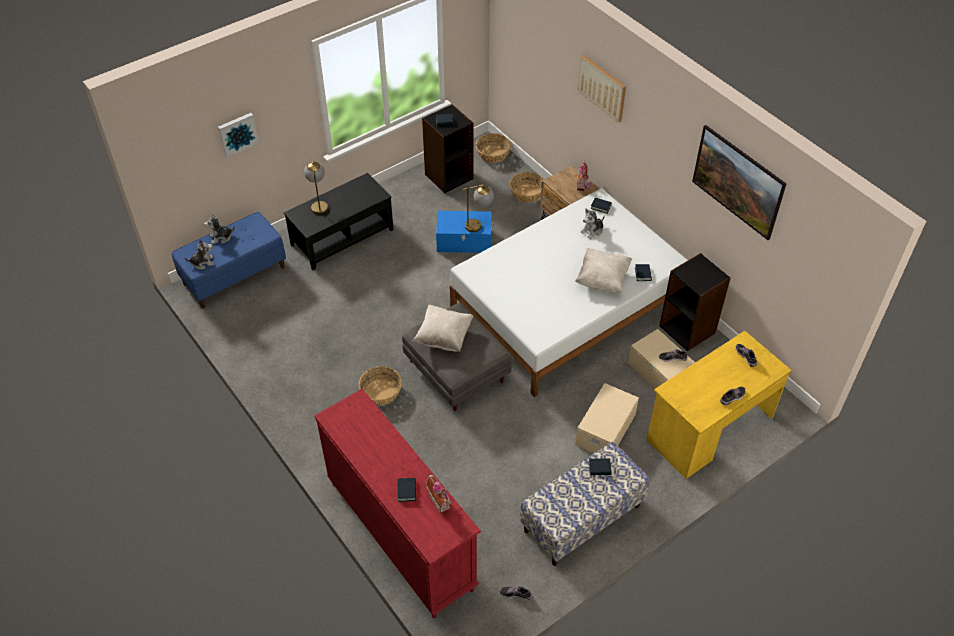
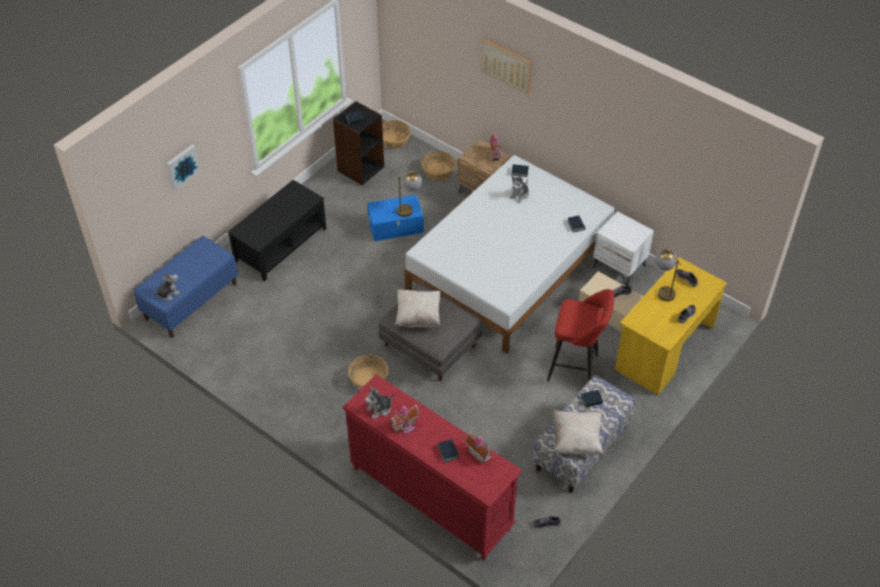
camera: 15 degrees left, 0 degrees up
(221, 237) = (176, 267): plush toy -> plush toy (379, 409)
(319, 204) = (258, 218): table lamp -> table lamp (662, 290)
(371, 452) = (405, 426): none -> toy house
(602, 279) = (542, 236): beige pillow -> beige pillow (576, 440)
(604, 429) = (576, 368): beige storage box -> red stool
(688, 329) = (619, 266): black bookcase -> white nightstand
(734, 195) = (649, 142): picture -> none

